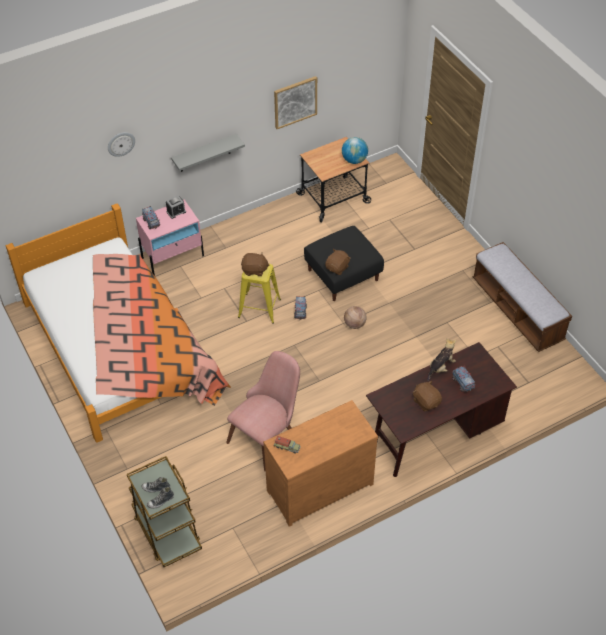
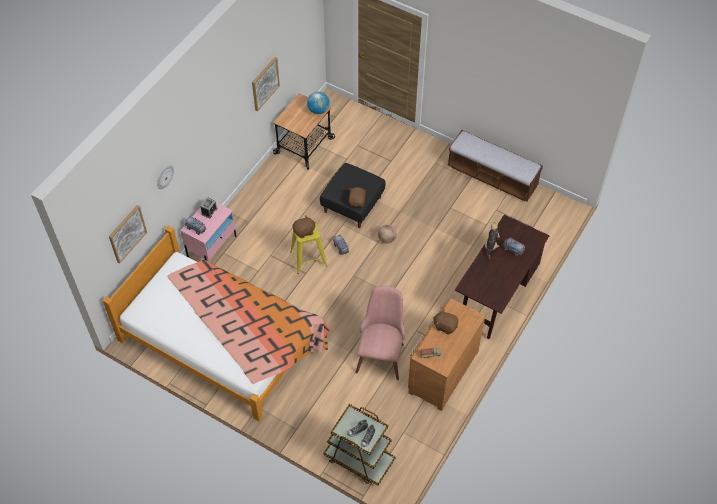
camera: 30 degrees left, 5 degrees up
(54, 185) = (127, 233): none -> picture
(204, 153) = (215, 154): grey shelf -> none
(426, 401) = (498, 275): brown plush toy -> brown plush toy (445, 326)

